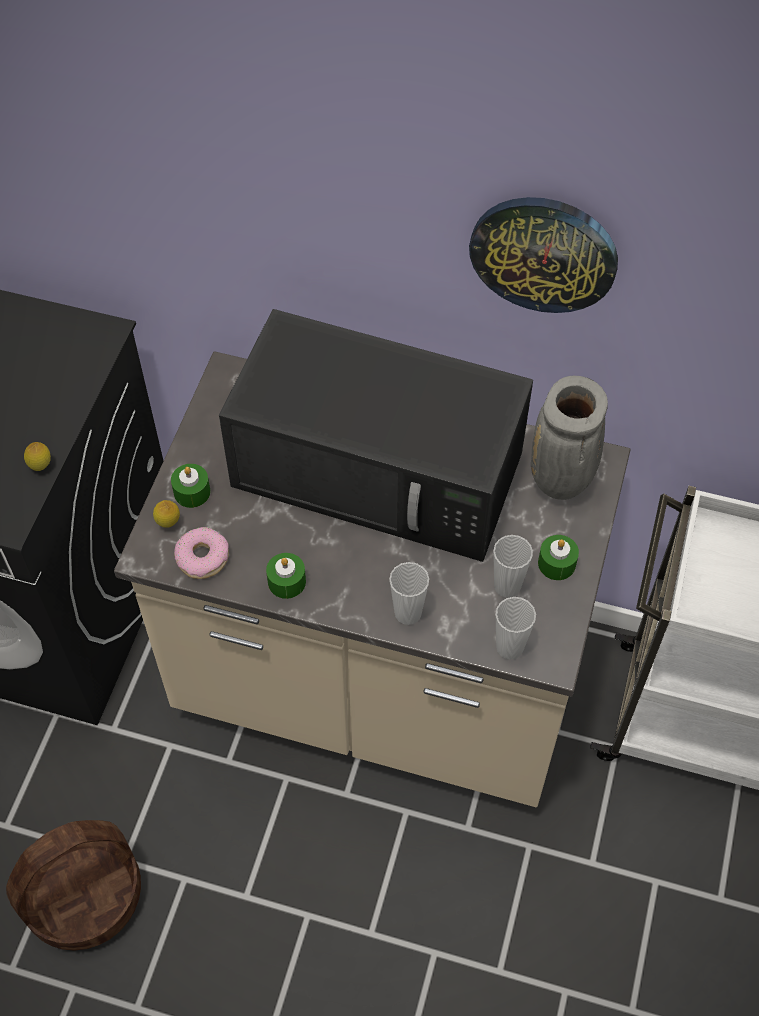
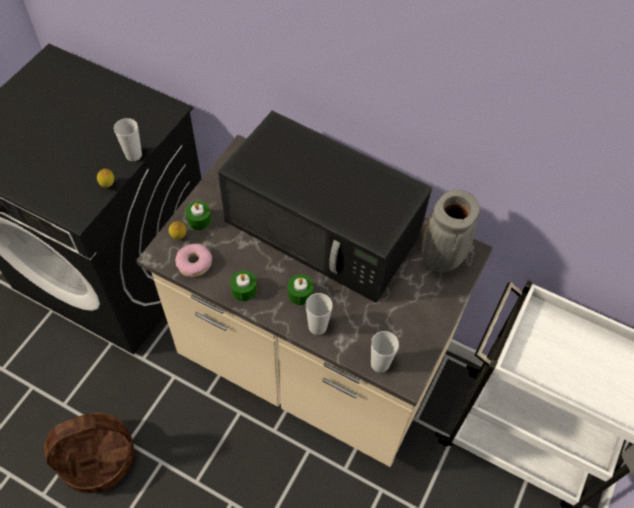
camera: 10 degrees right, 0 degrees up
(507, 586) = (388, 322): cup -> cup (133, 155)
(544, 253) = (453, 100): wall clock -> none
(556, 563) = (425, 314): green candle -> green candle (300, 293)

